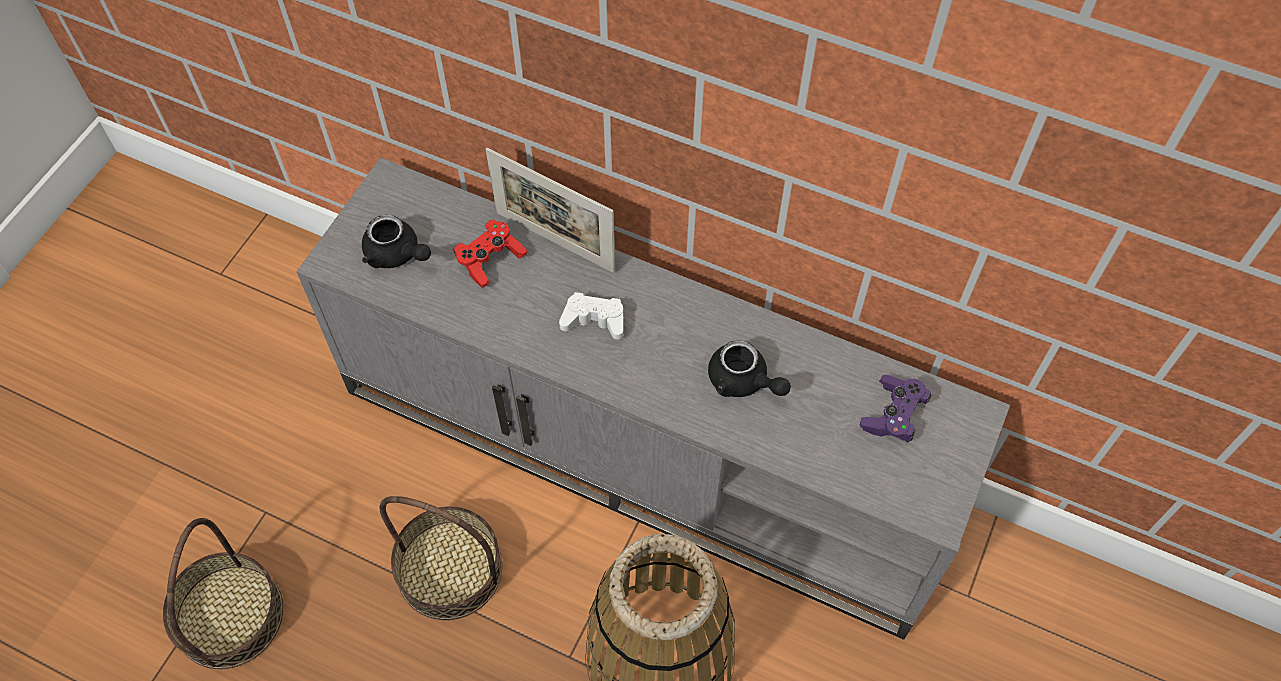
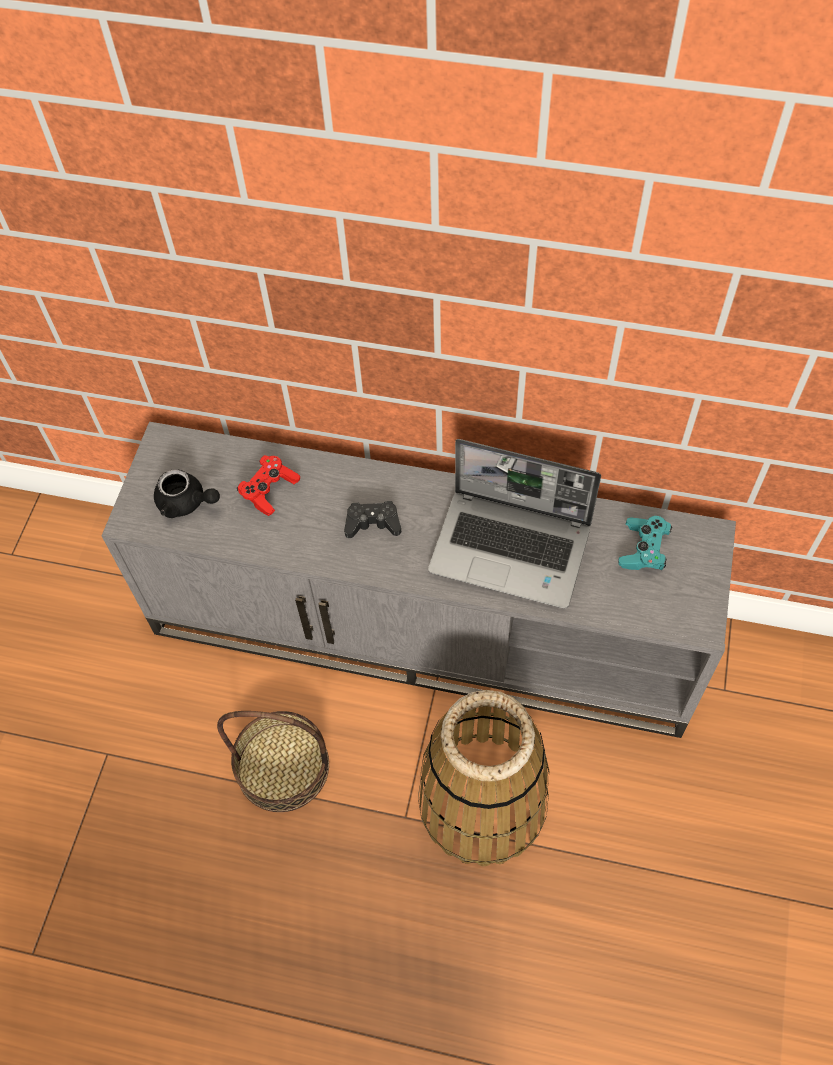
camera: 10 degrees left, 0 degrees up
(229, 616) = (98, 851): basket -> none
(554, 241) = (321, 463): picture frame -> none
(594, 320) = (373, 523): white game controller -> black game controller
(743, 382) = (512, 549): black teapot -> laptop
(893, 414) = (643, 549): purple game controller -> turquoise game controller

